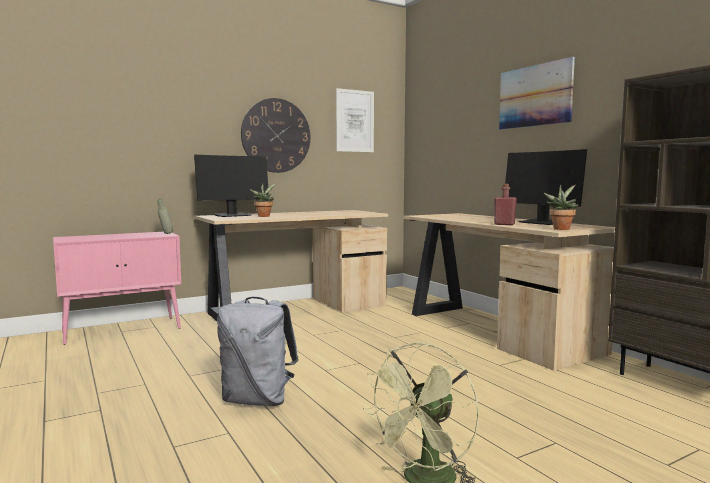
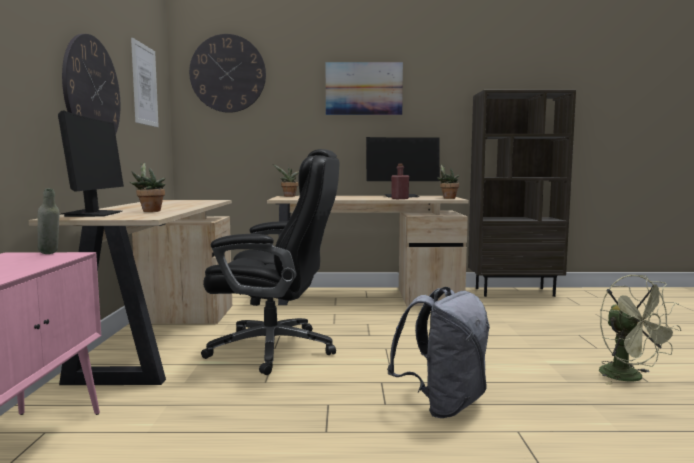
camera: 60 degrees left, 0 degrees up
(311, 335) = (275, 349): none -> black office chair
(435, 99) = (228, 73): none -> wall clock
(454, 214) = (289, 196): none -> potted plant

